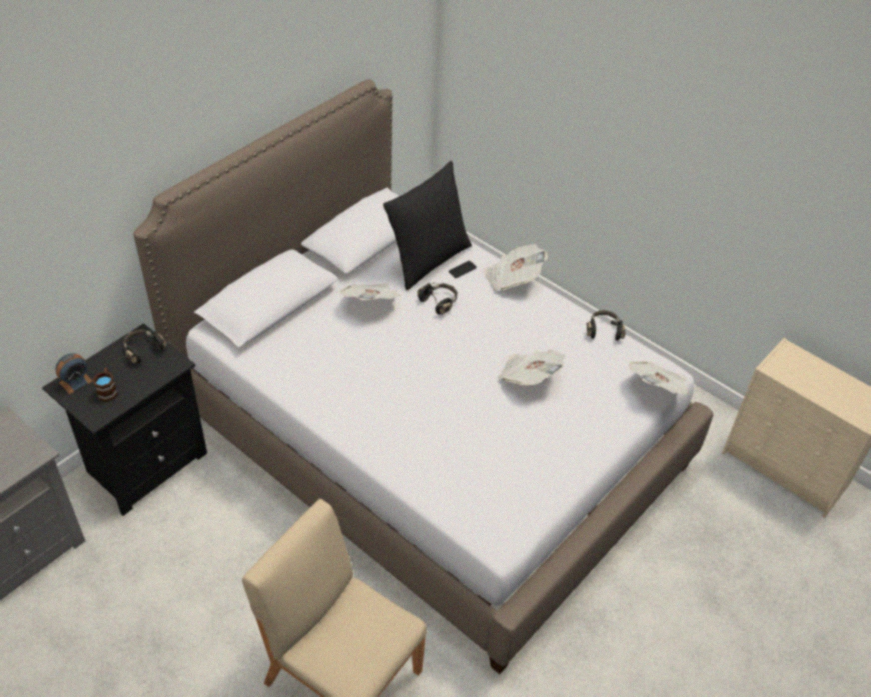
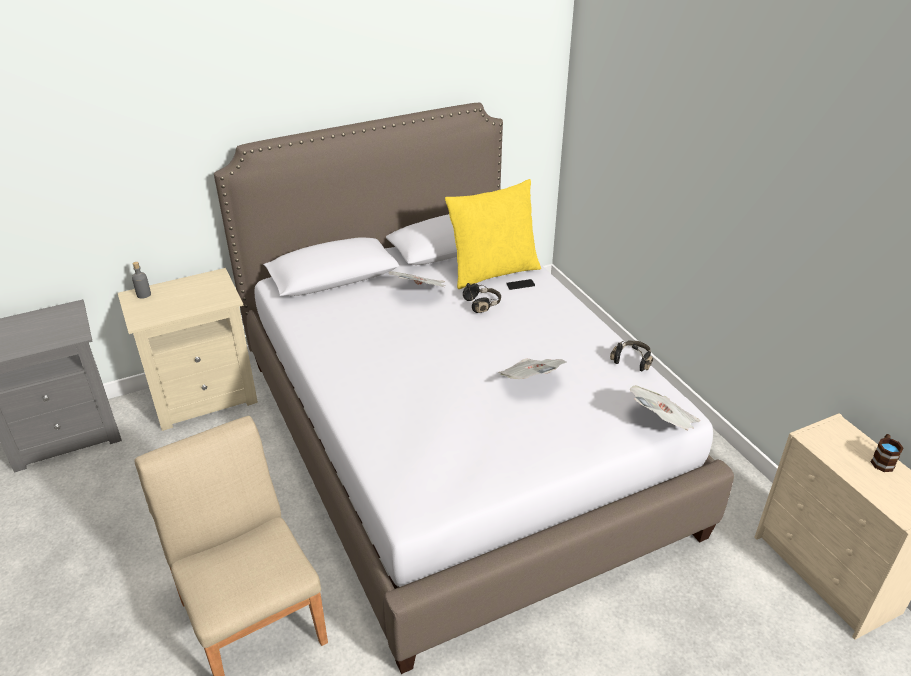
camera: 25 degrees right, 10 degrees down
(75, 382) = (144, 294): alarm clock -> grey bottle
(108, 390) = (162, 306): brown mug -> brown mug (882, 460)
(143, 350) = (210, 285): black headphones -> none
(144, 463) = (204, 397): black nightstand -> beige nightstand
(427, 259) = (493, 271): black pillow -> yellow pillow
(512, 279) = (564, 301): newspaper -> none

